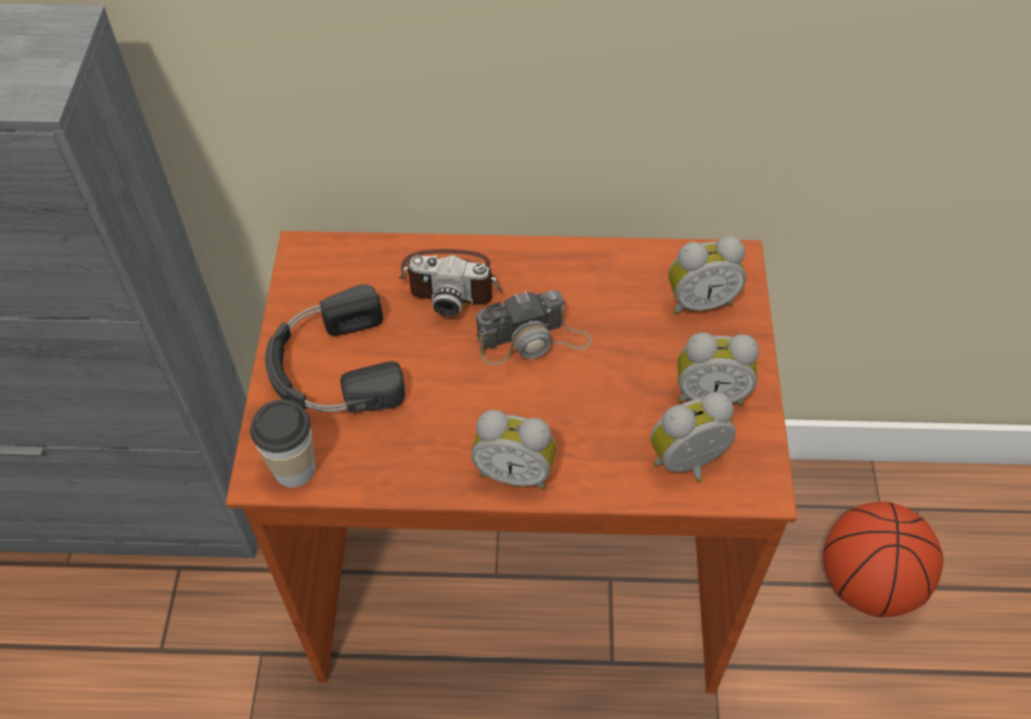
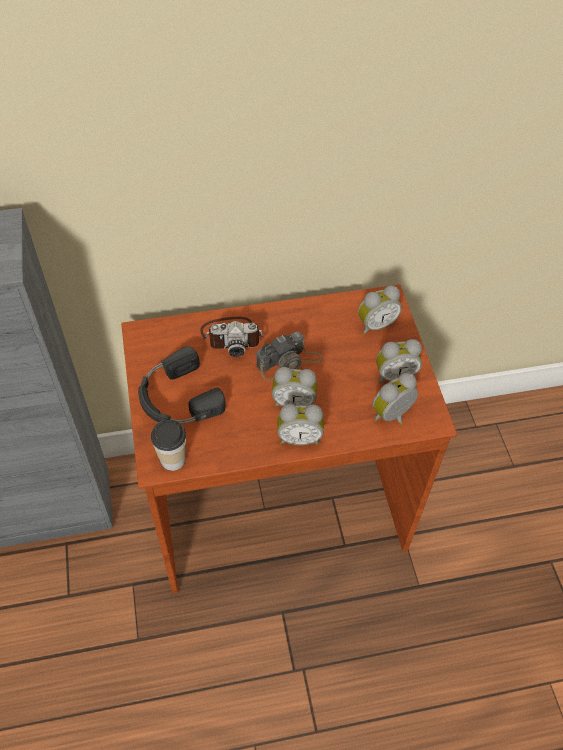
camera: 15 degrees left, 0 degrees up
(523, 409) = (293, 402): none -> alarm clock
(867, 583) = (478, 471): basketball -> none

